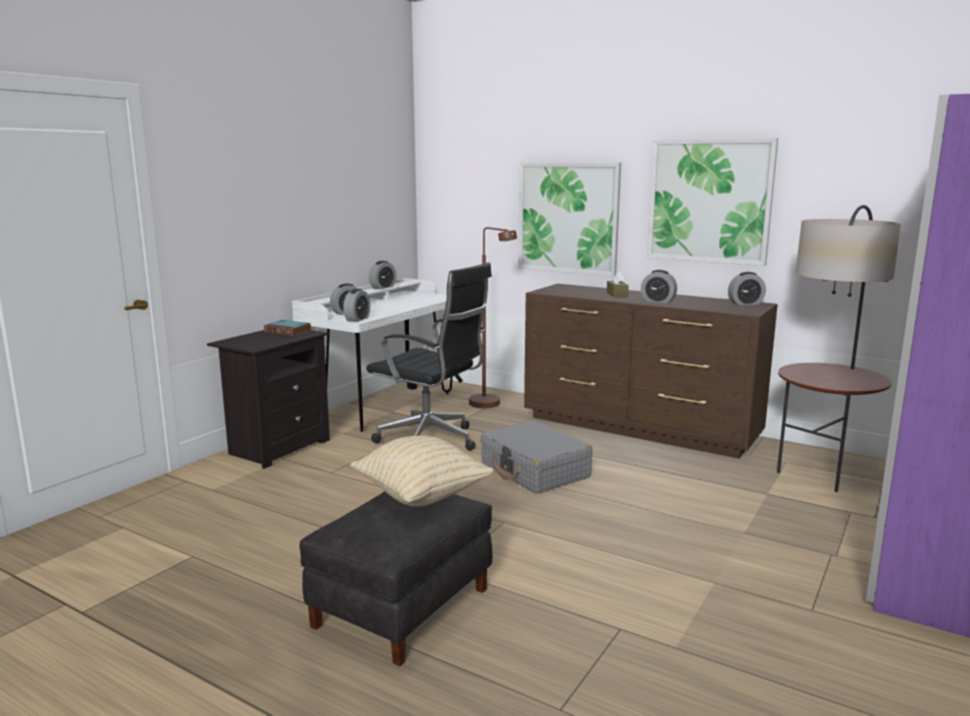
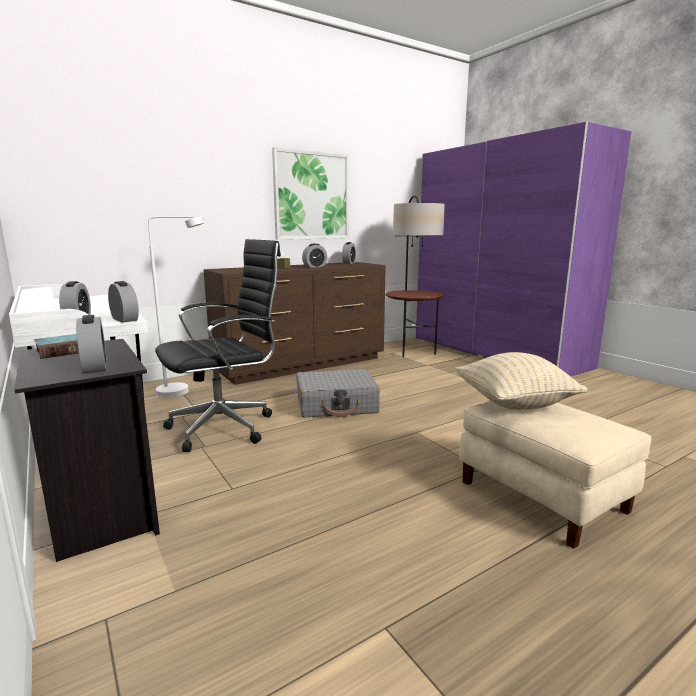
camera: 65 degrees left, 0 degrees up
(383, 287) = (40, 293): alarm clock -> alarm clock (95, 367)
(402, 608) = (543, 496): black ottoman -> beige ottoman
(490, 405) = (182, 391): brown floor lamp -> white floor lamp
(568, 218) = (205, 210): picture -> none

